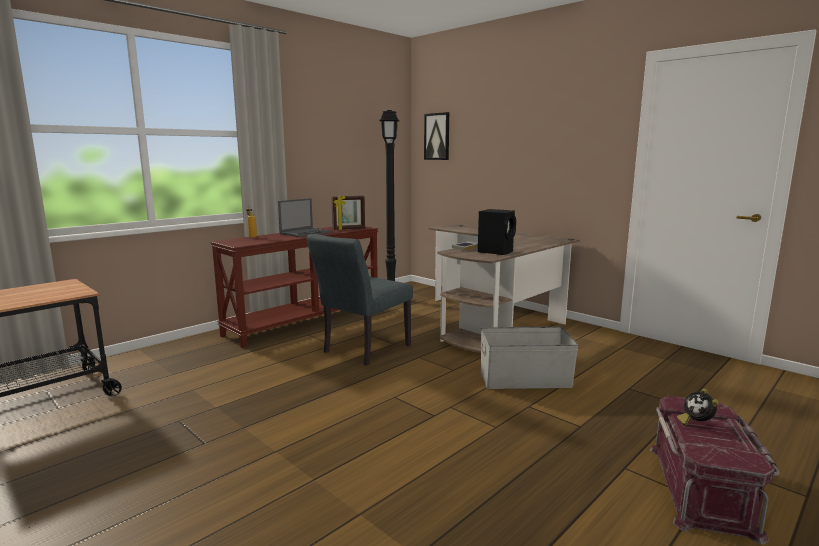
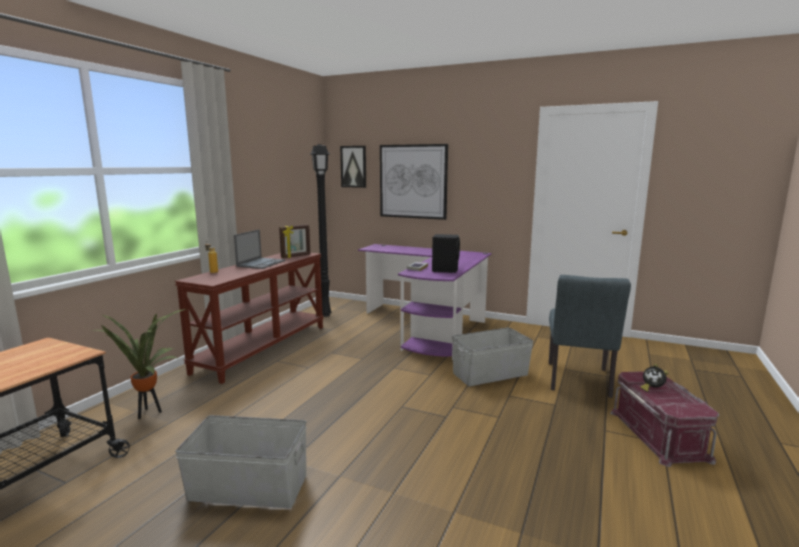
camera: 20 degrees left, 0 degrees up
(164, 364) = (149, 413): none -> potted plant
(187, 443) = (249, 488): none -> grey storage box
(362, 350) = (340, 368): grey chair -> grey chair (578, 382)
(495, 320) = (430, 326): brown desk -> purple desk
(496, 152) = (413, 181): none -> picture

